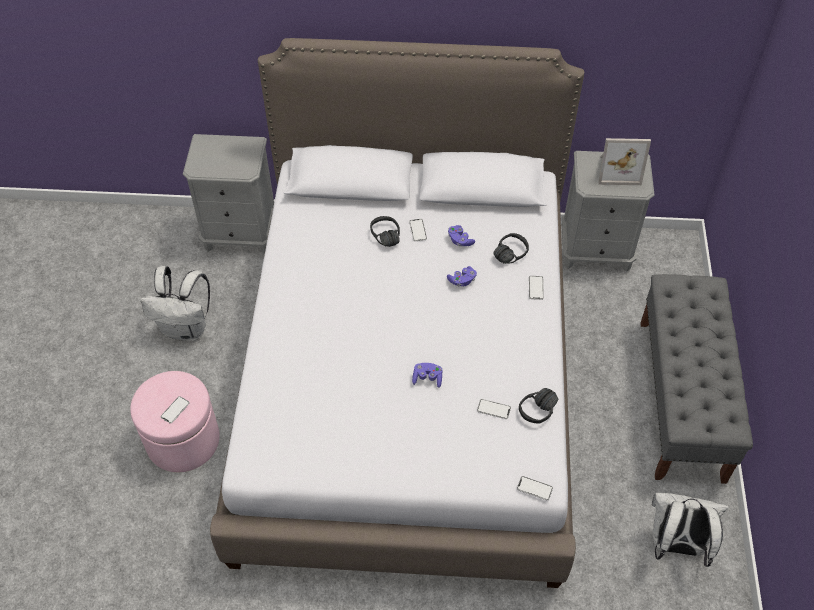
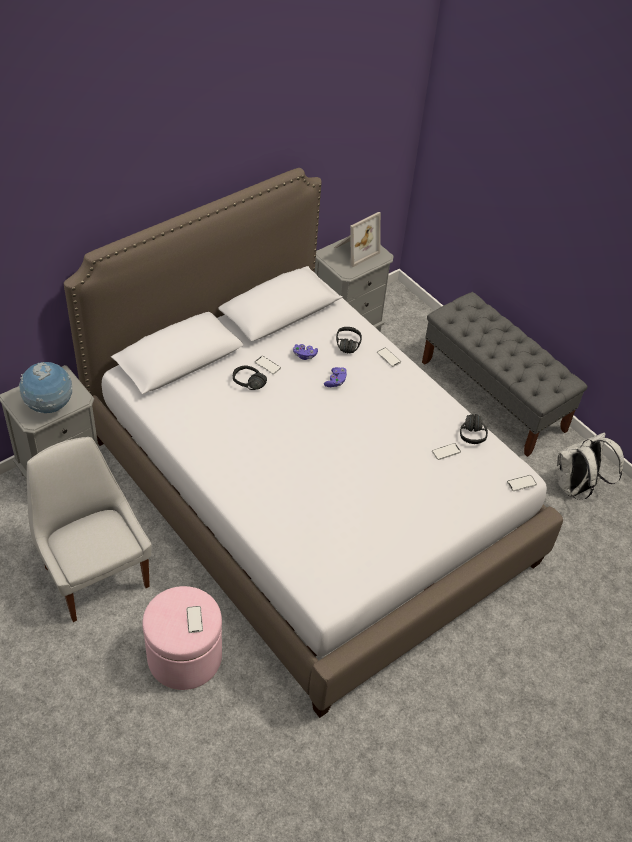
camera: 45 degrees left, 5 degrees down
(186, 328) = (95, 574): white backpack -> white chair
(218, 164) = (49, 406): none -> globe
(427, 378) = (383, 460): purple game controller -> none

